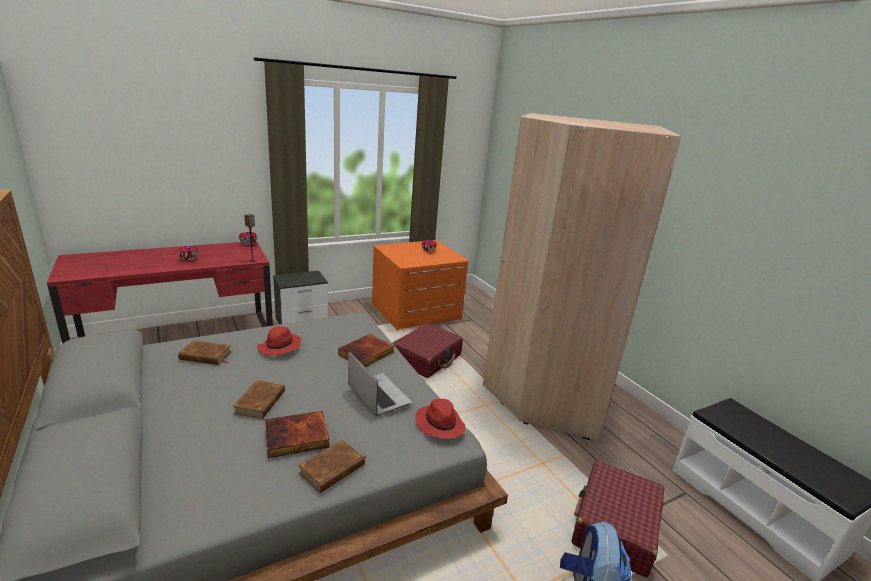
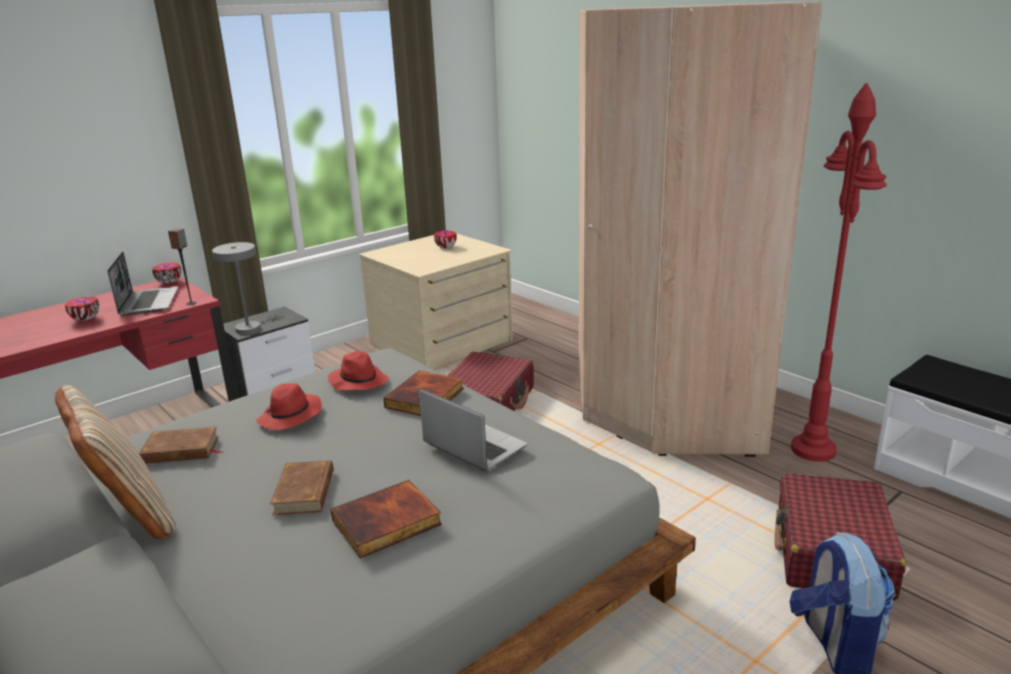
camera: 10 degrees left, 0 degrees up
(155, 393) = (130, 516): none -> beige pillow
(229, 255) = (148, 302): none -> laptop
(292, 281) = (252, 328): none -> grey table lamp
(332, 469) = (461, 550): brown book -> none
(416, 312) = (442, 343): orange dresser -> beige dresser
(439, 424) = (579, 462): red hat -> red hat (358, 381)
(633, 444) = (812, 449): none -> red floor lamp

